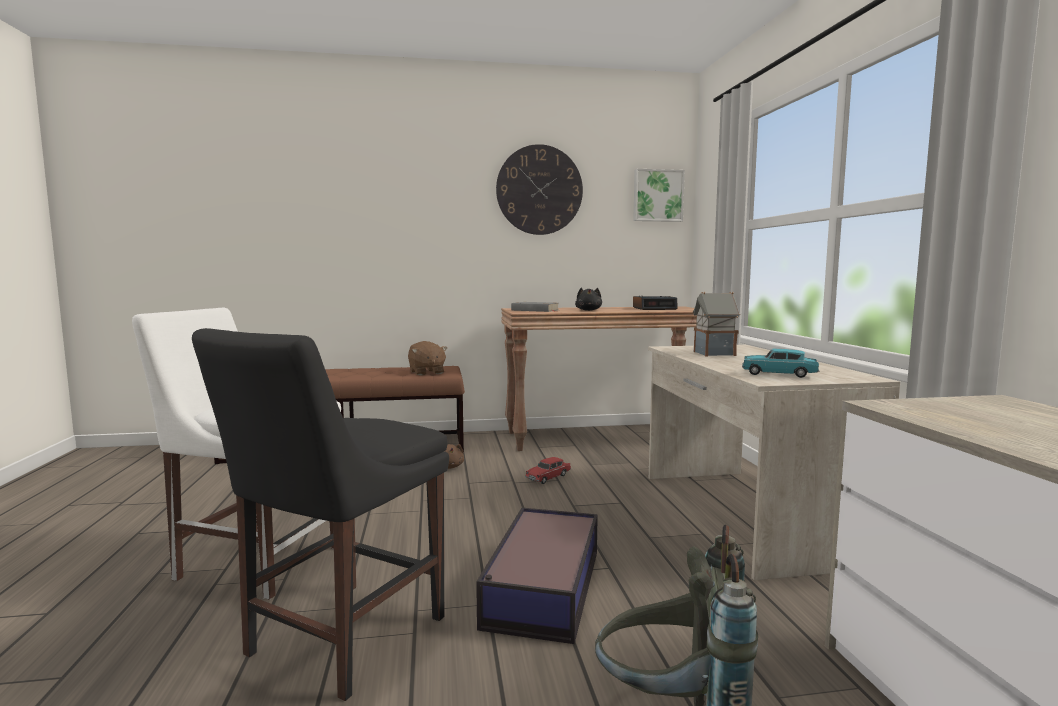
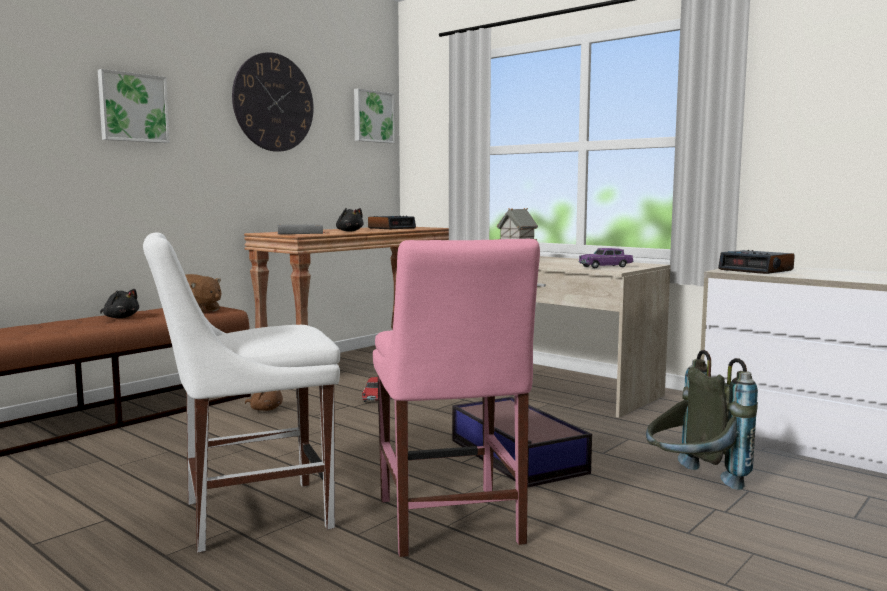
camera: 40 degrees left, 0 degrees up
(339, 640) = (450, 524): black chair -> pink chair
(370, 371) = (120, 317): none -> black plush toy
(404, 204) = (133, 108): none -> picture
(779, 374) = (605, 267): turquoise toy car -> purple toy car
(953, 411) = (756, 270): none -> alarm clock

